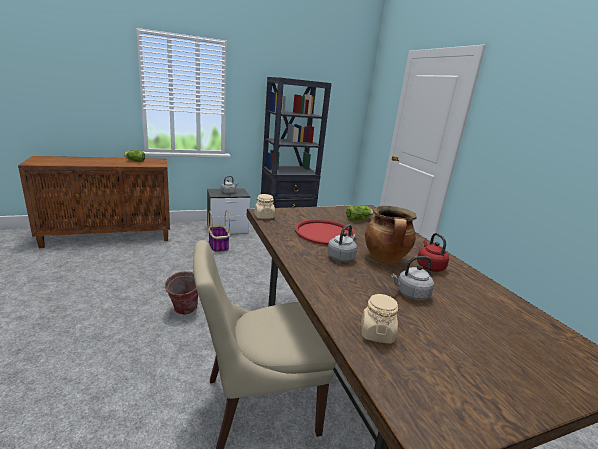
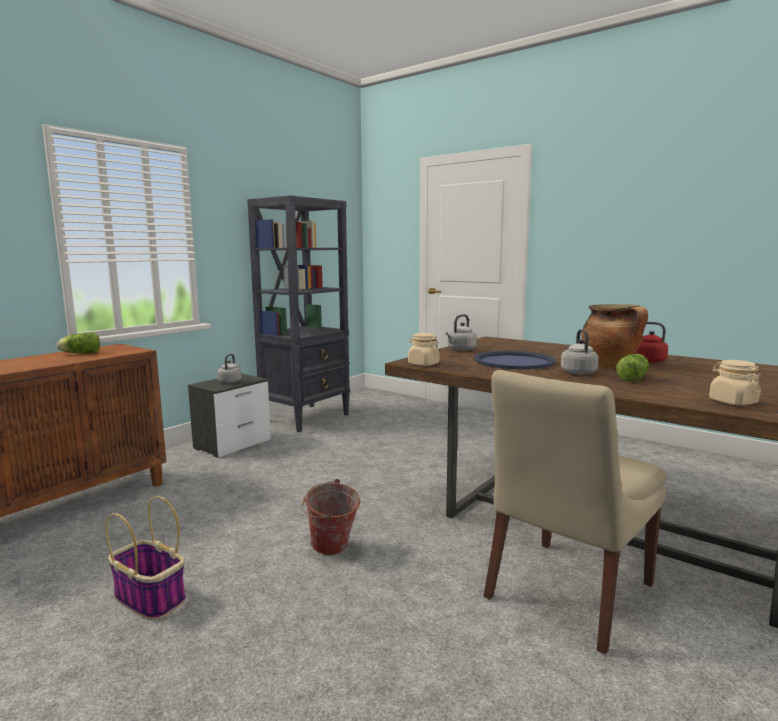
camera: 30 degrees left, 10 degrees down
(218, 246) = (254, 466): basket -> basket (151, 599)
(325, 233) = (514, 361): red tray -> blue tray
(359, 219) = (509, 347): lettuce -> lettuce (633, 378)
(410, 294) = (685, 378): grey kettle -> grey kettle (460, 349)

